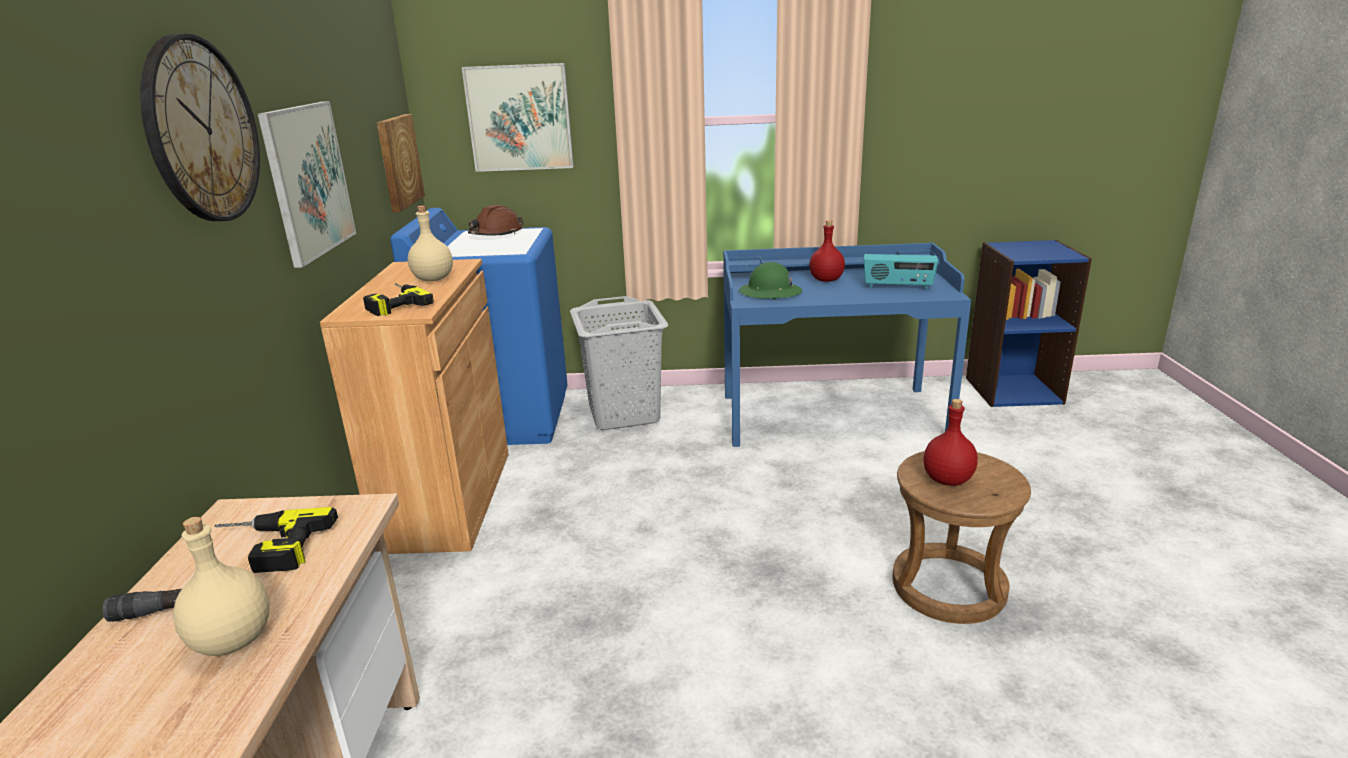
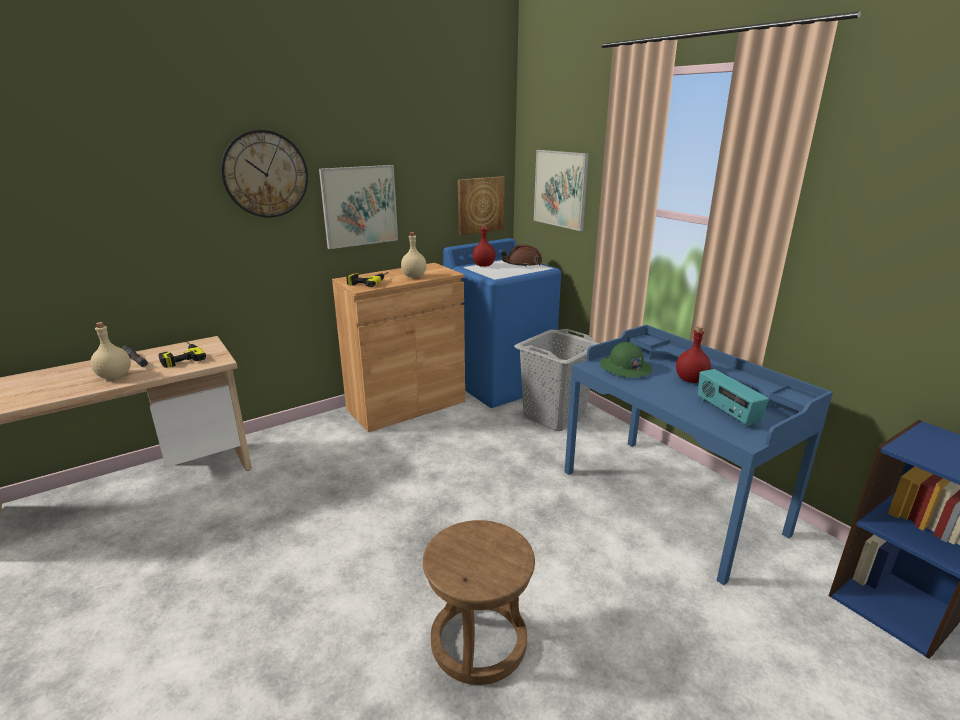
camera: 55 degrees right, 0 degrees up
(947, 480) = (468, 548): red bottle -> red bottle (483, 265)

